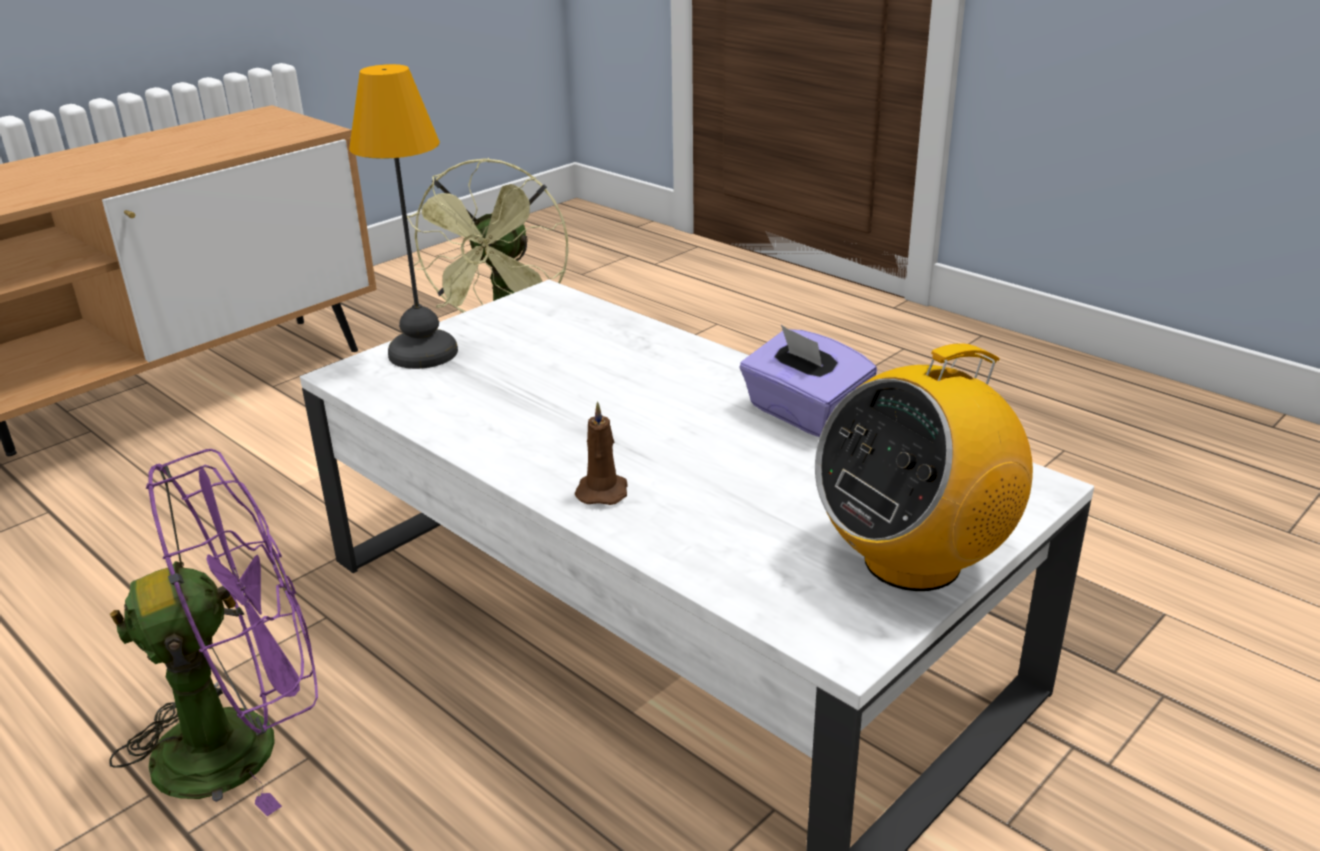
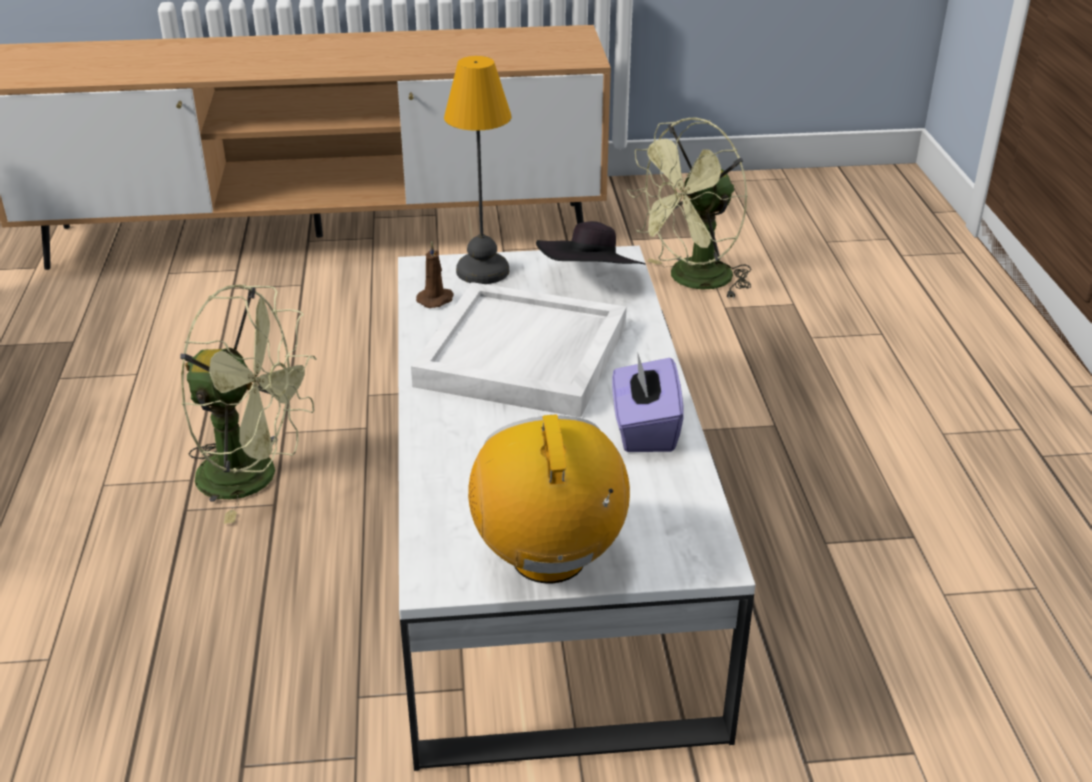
camera: 40 degrees right, 5 degrees up
(244, 741) = (255, 477): purple fan -> green fan
(551, 321) = (590, 281): none -> black hat
(591, 406) = (524, 356): none -> white tray
(602, 490) = (448, 416): brown candle -> brown candle (436, 299)
(913, 560) = (549, 559): radio -> radio turned 75 degrees clockwise

